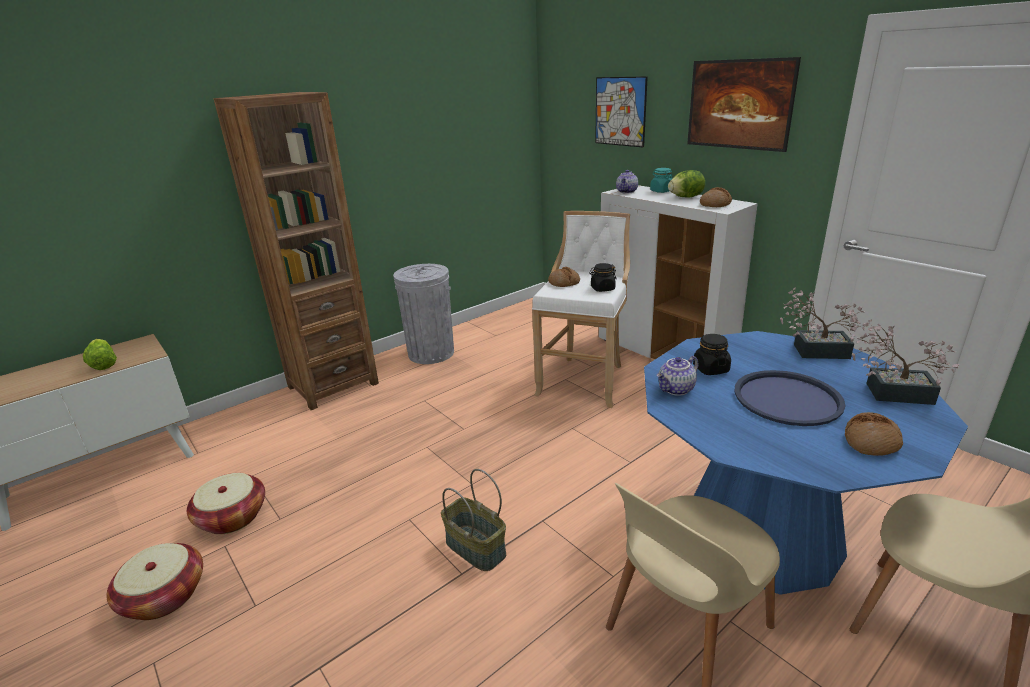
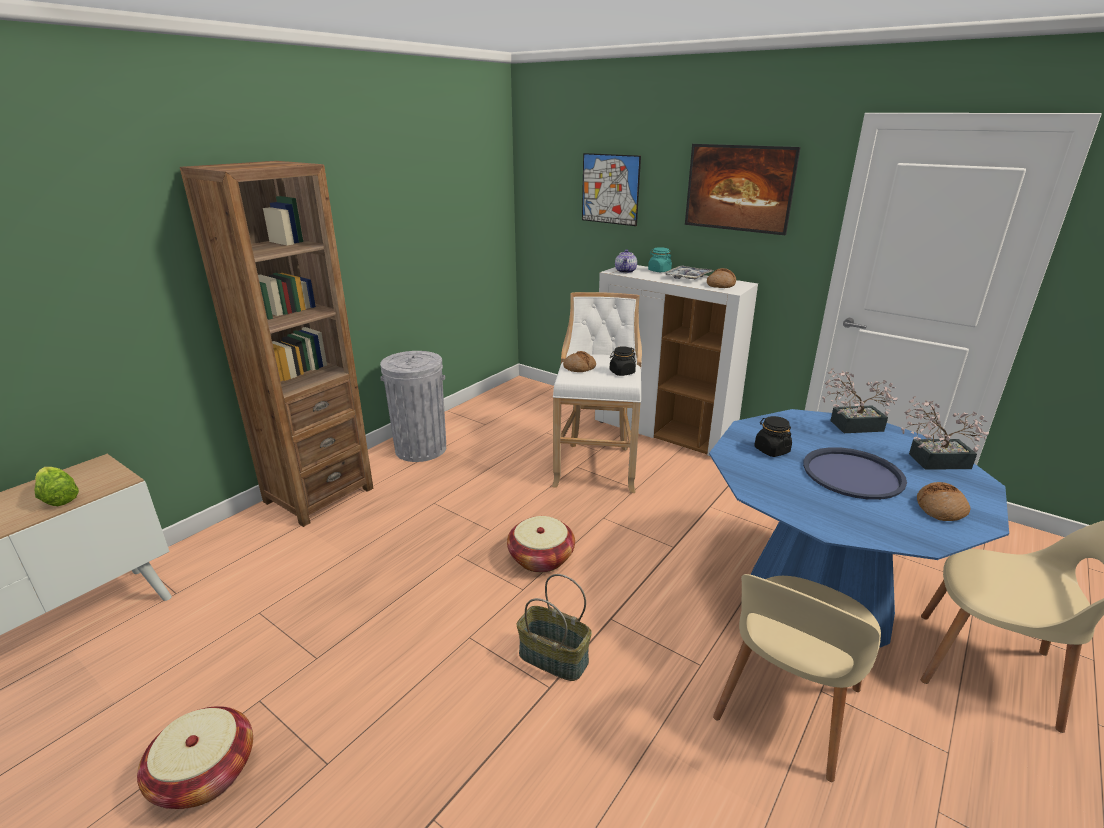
camera: 15 degrees left, 0 degrees up
(232, 517) = (255, 665): basket -> basket (541, 558)
(676, 390) = (752, 474): teapot -> none
(685, 197) = (687, 277): lettuce -> tray

